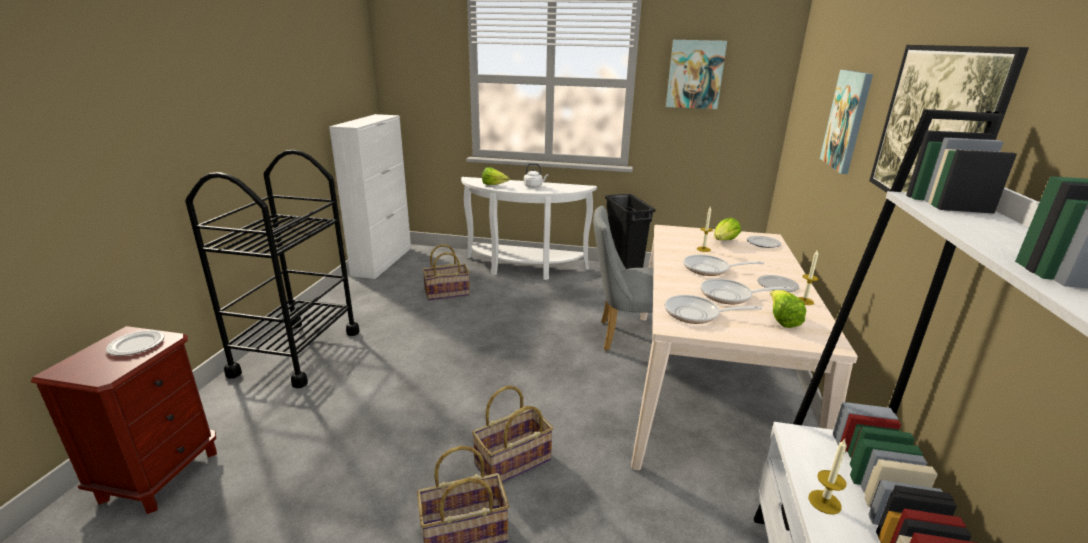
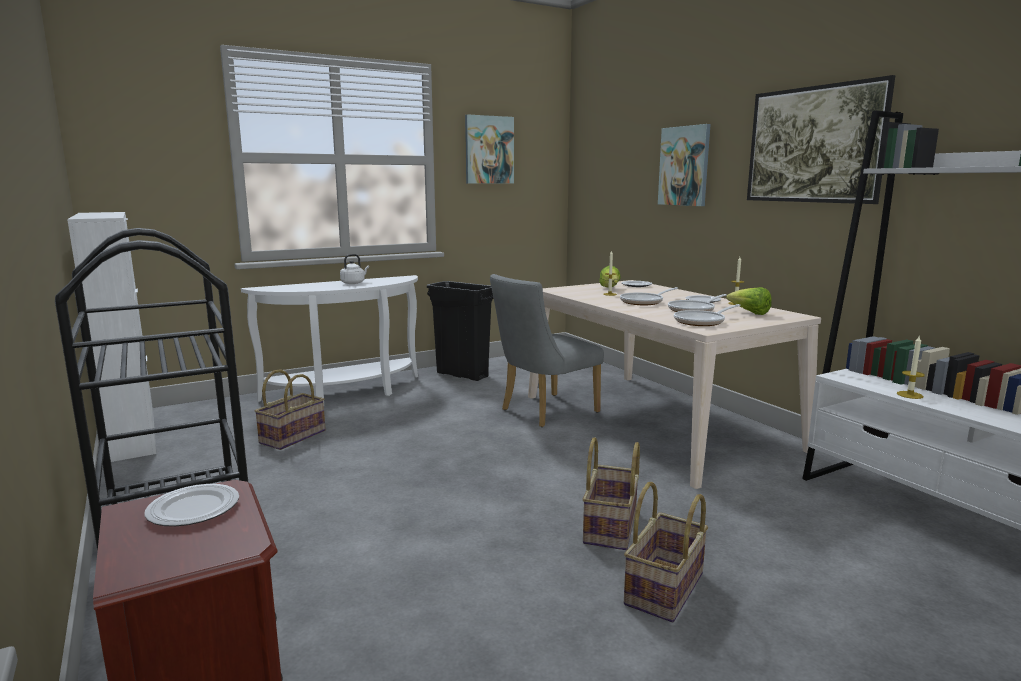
camera: 40 degrees left, 10 degrees down
(494, 185) = (305, 288): lettuce -> none

